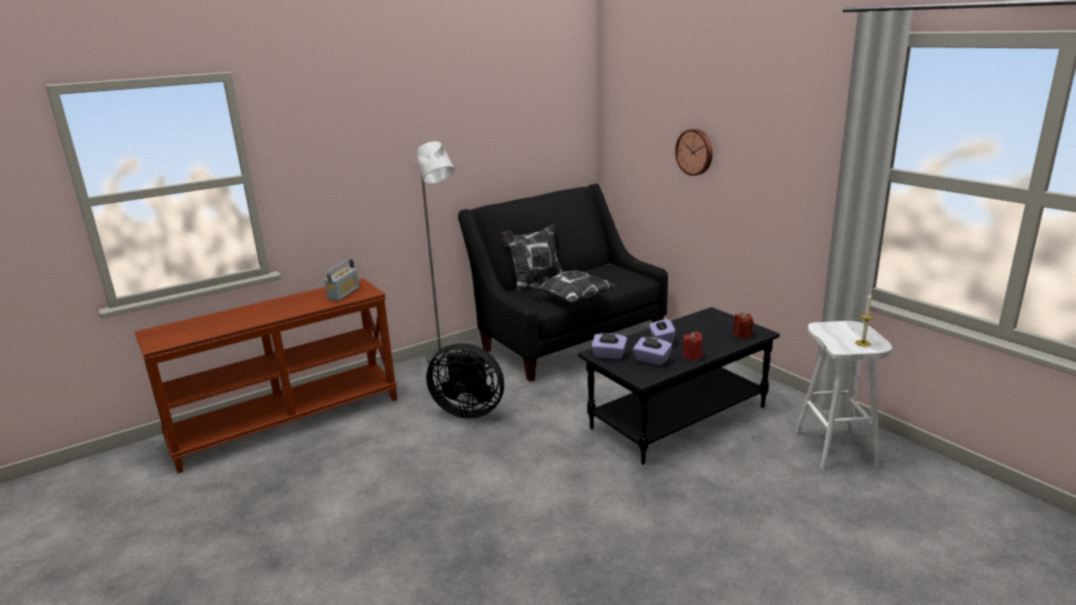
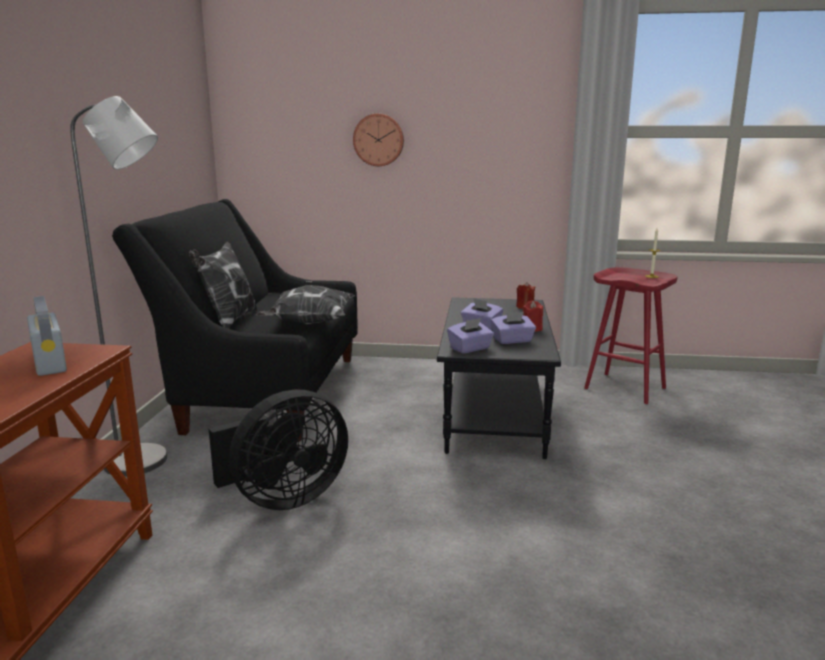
camera: 50 degrees left, 5 degrees down
(836, 449) = (626, 388): white stool -> red stool

